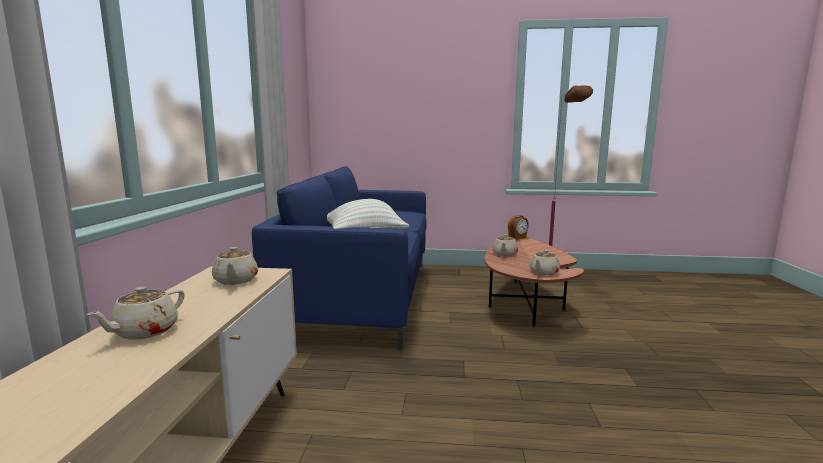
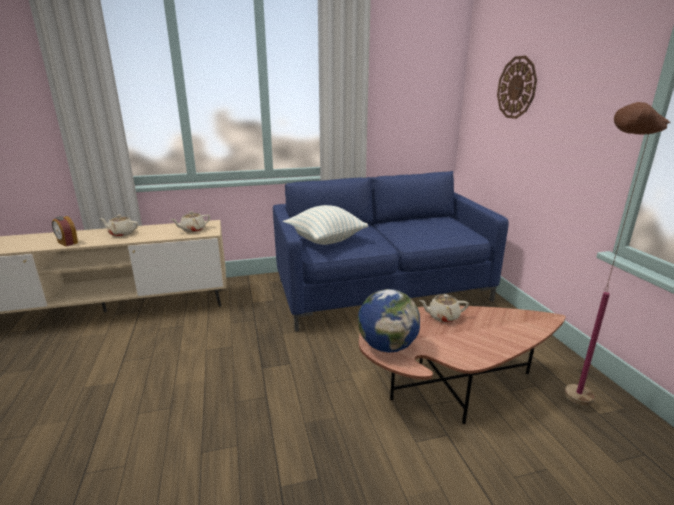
camera: 70 degrees right, 10 degrees up
(391, 89) = (516, 87): none -> wall clock
(517, 238) = (539, 319): alarm clock -> alarm clock (67, 243)
(543, 272) = (387, 346): beige teapot -> globe

